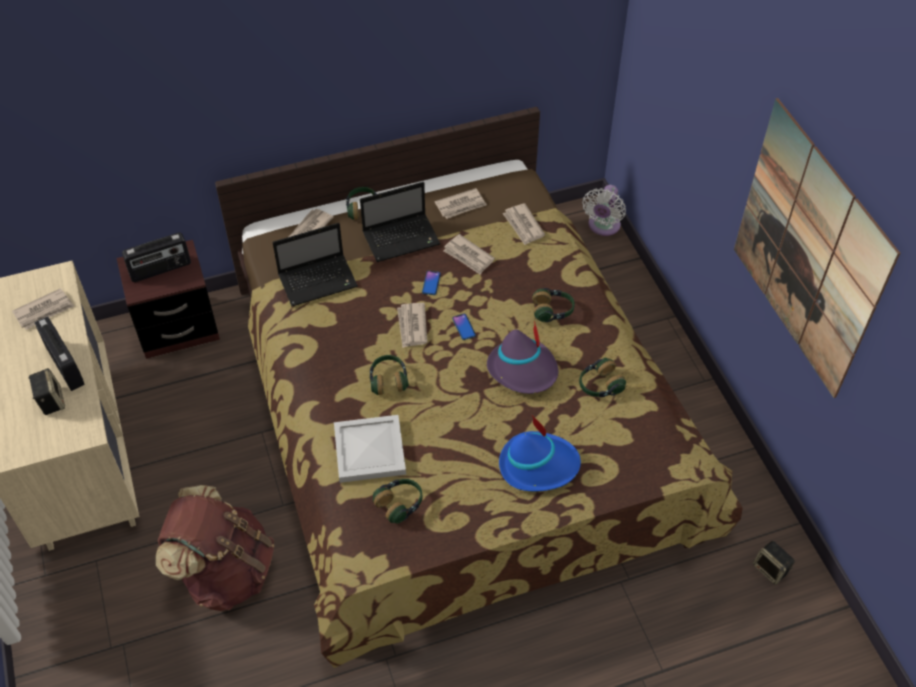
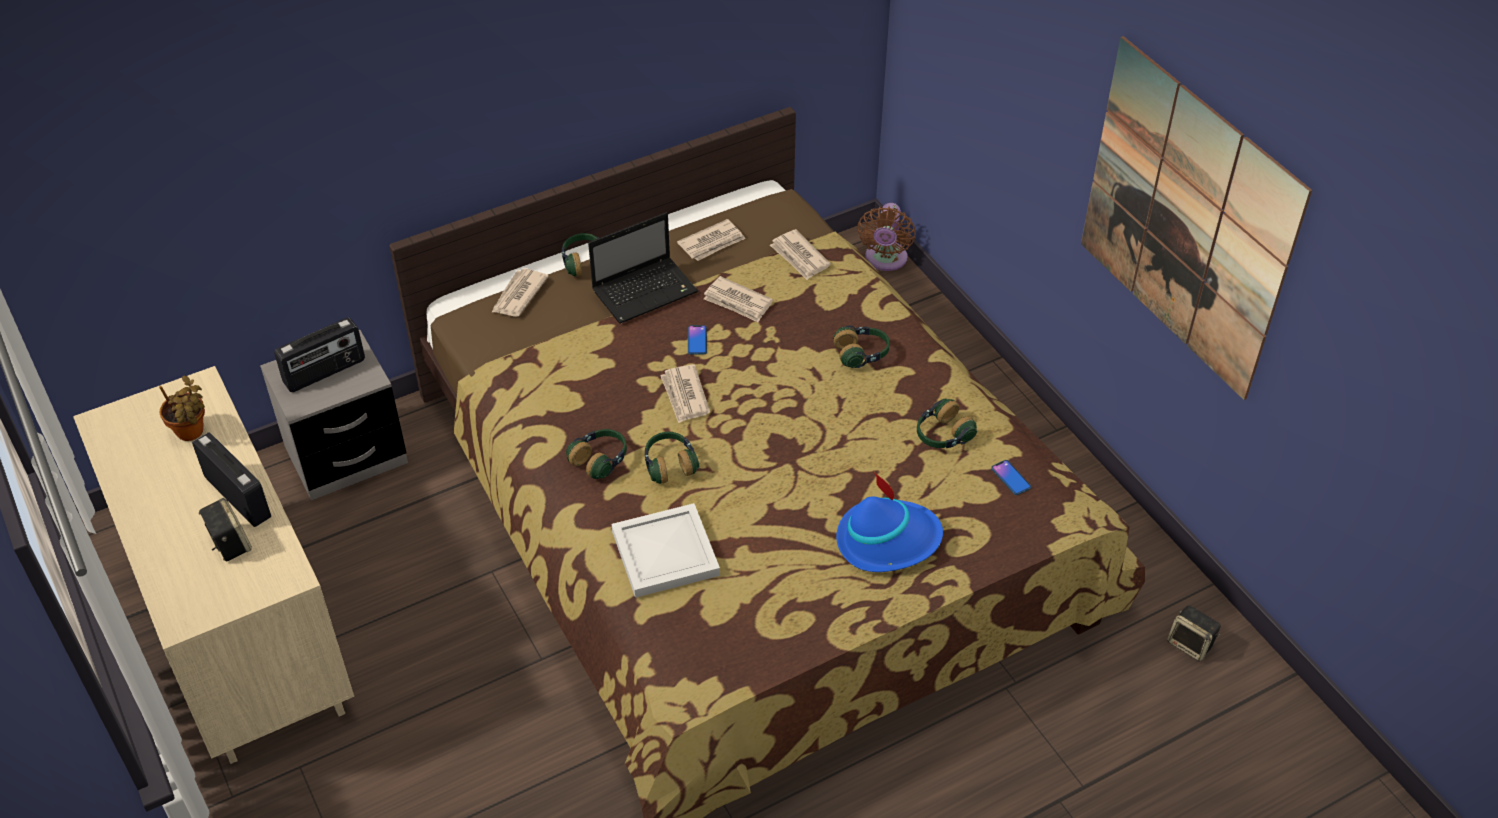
camera: 10 degrees left, 5 degrees down
(44, 311) = (192, 433): newspaper -> potted plant
(177, 328) = (346, 456): brown nightstand -> grey nightstand
(225, 571) = (482, 753): brown backpack -> none
(319, 280) = (548, 355): laptop -> none
(400, 504) = (721, 612): headphones -> headphones (600, 460)
(464, 327) = (752, 388): phone -> phone (1011, 478)
(523, 369) = (841, 429): purple hat -> none
(603, 226) = (885, 260): white fan -> brown fan

